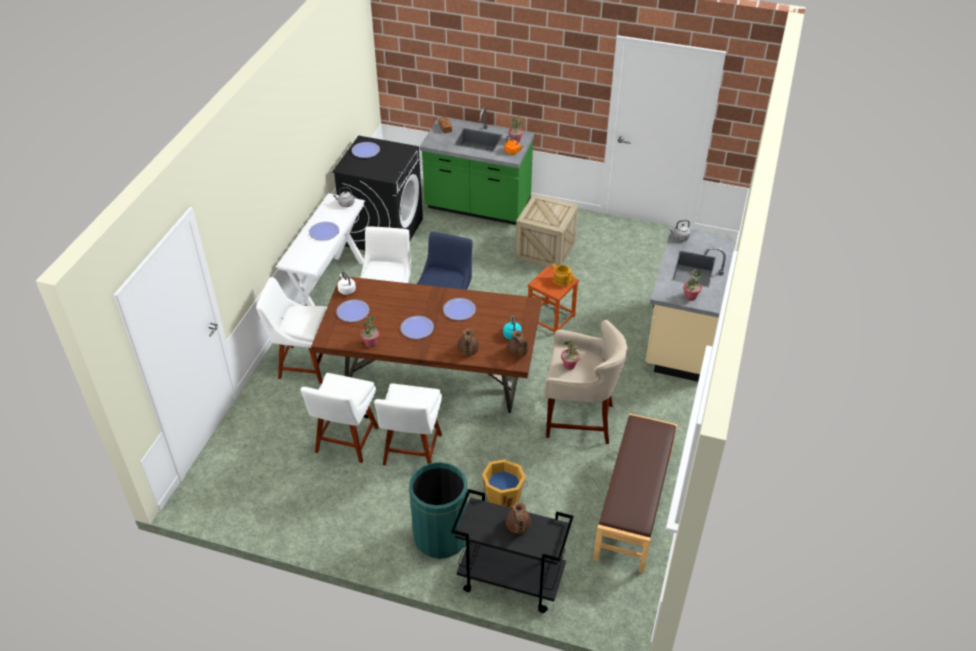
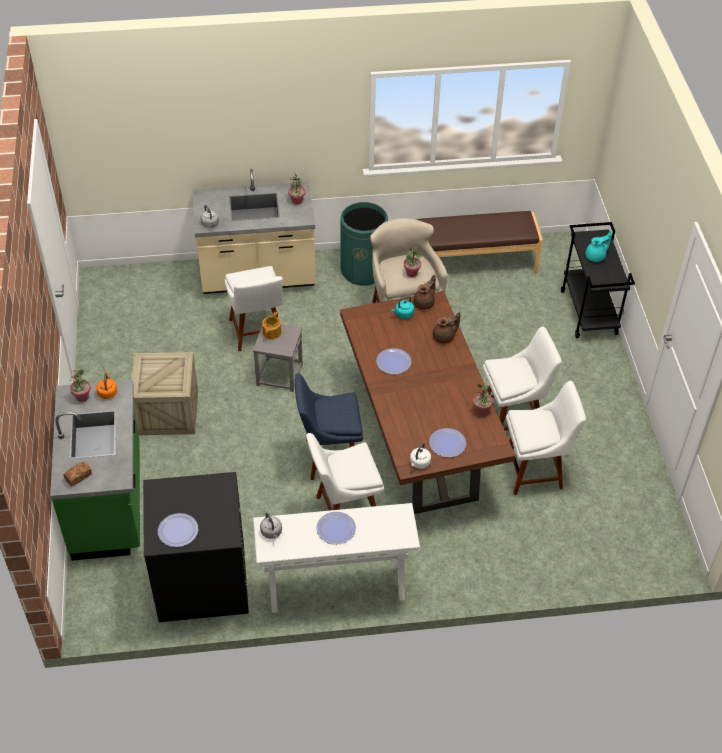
camera: 115 degrees left, 5 degrees up
(303, 364) = (462, 555): white chair -> white chair (257, 333)
(417, 328) = (438, 384): plate -> none
(441, 537) = (582, 365): green trash can -> green trash can (363, 270)
(503, 496) = (516, 341): orange bucket -> none
(517, 526) = (596, 256): brown teapot -> turquoise teapot
(551, 318) = (279, 374): brown stool -> grey stool

